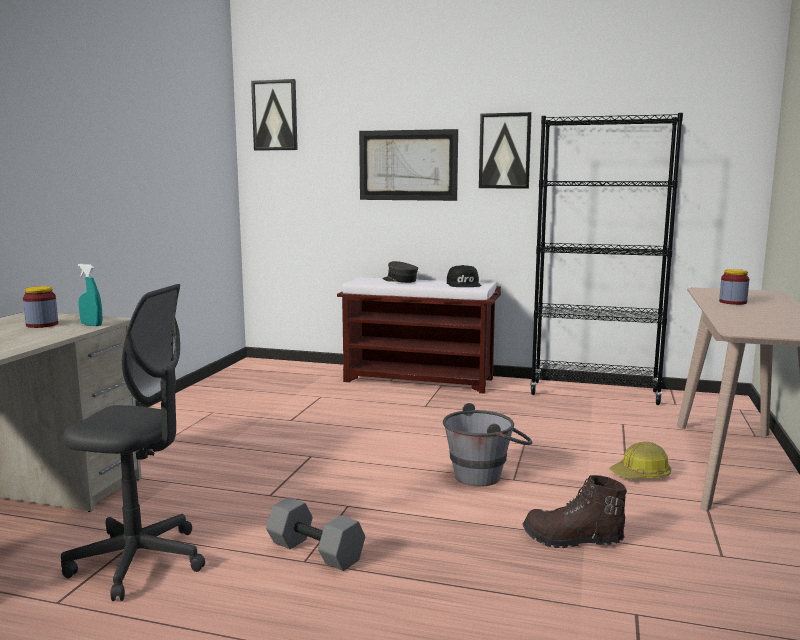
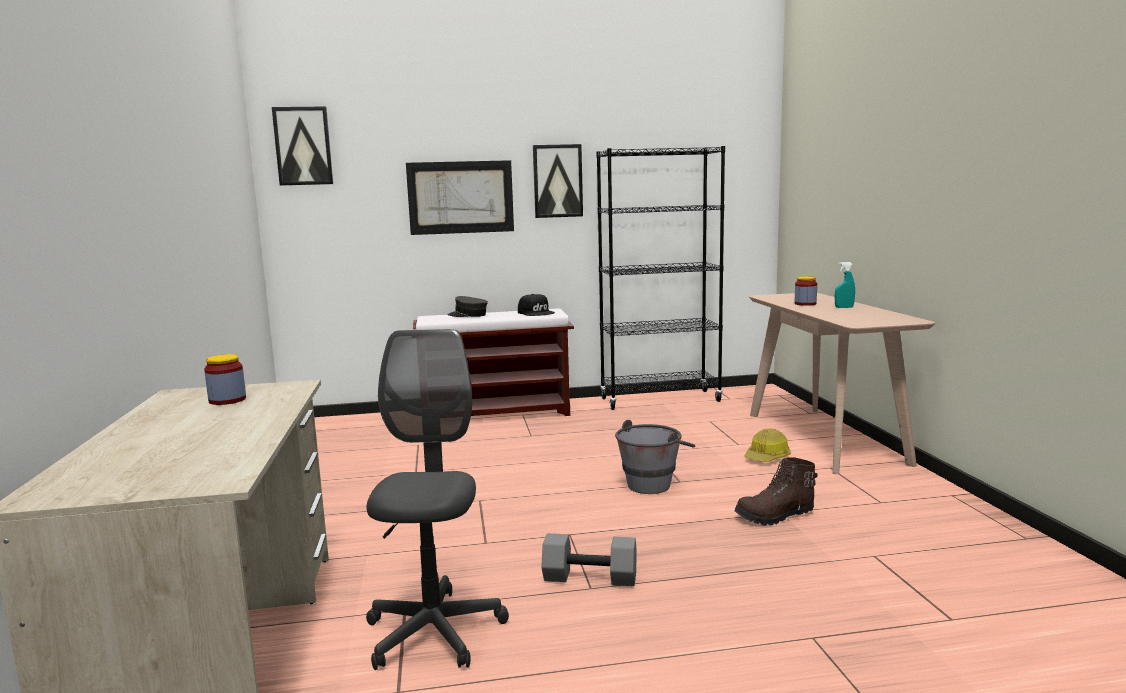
camera: 25 degrees left, 0 degrees up
(91, 325) = (290, 392): turquoise spray bottle -> turquoise spray bottle (844, 307)
(139, 562) = (434, 632): grey office chair -> grey office chair turned 75 degrees counterclockwise

